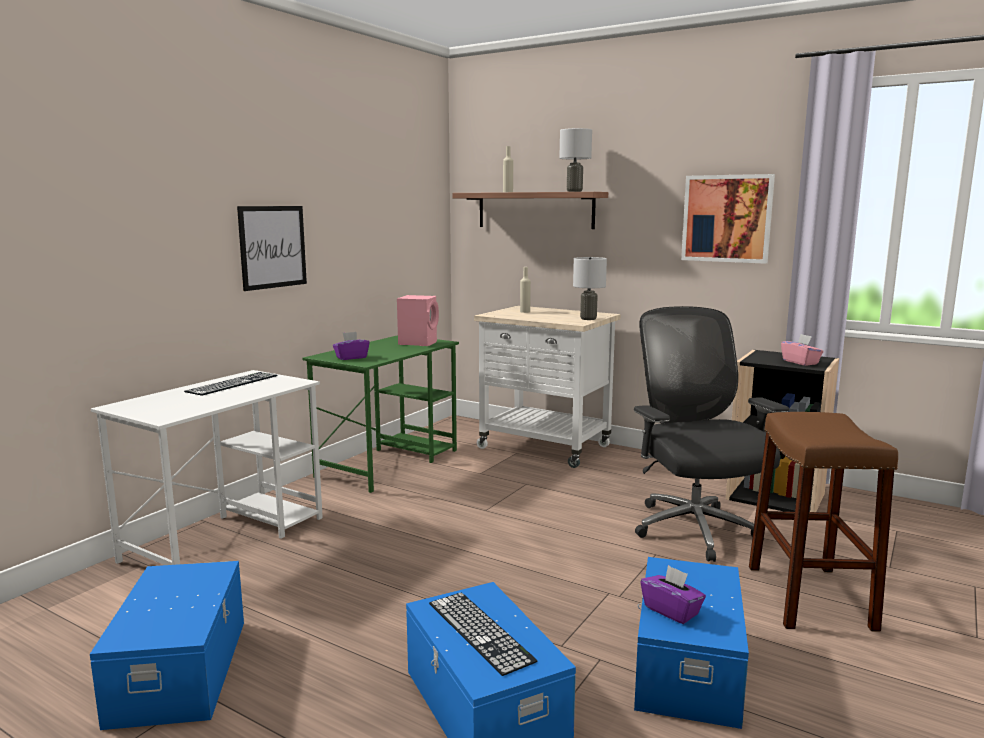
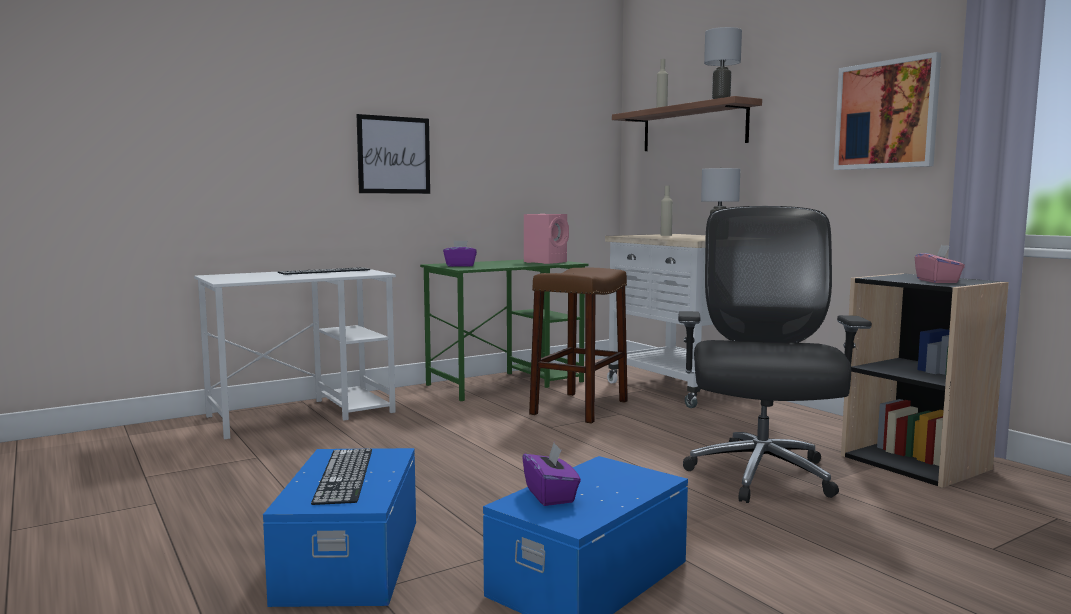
camera: 25 degrees right, 5 degrees down
(182, 670) = (161, 486): blue storage box -> none
(809, 597) = (829, 553): brown stool -> brown stool (579, 407)

